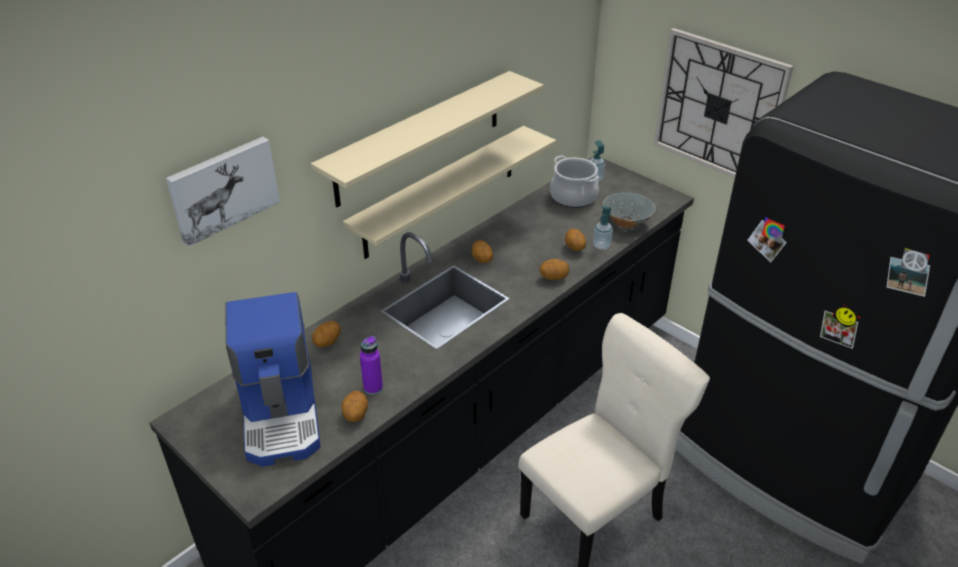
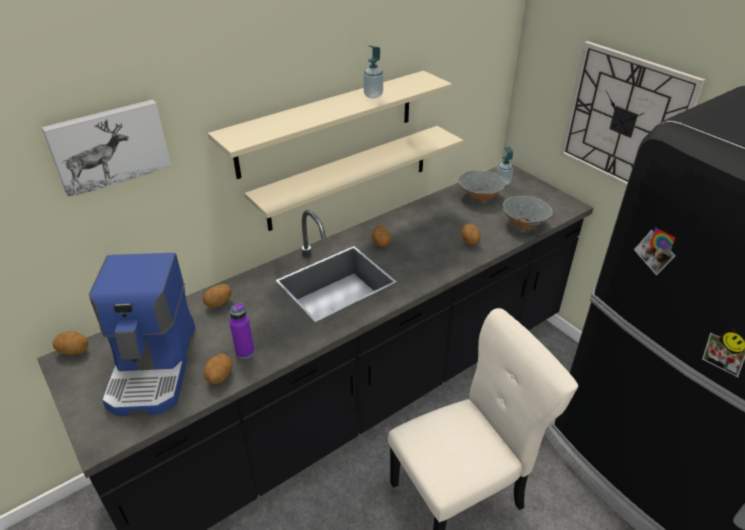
camera: 10 degrees right, 0 degrees up
(554, 277) = (443, 267): potato -> potato (74, 351)
(573, 197) = (479, 196): cooking pot -> grey bowl
(601, 245) = (495, 242): soap dispenser -> soap dispenser (373, 95)

